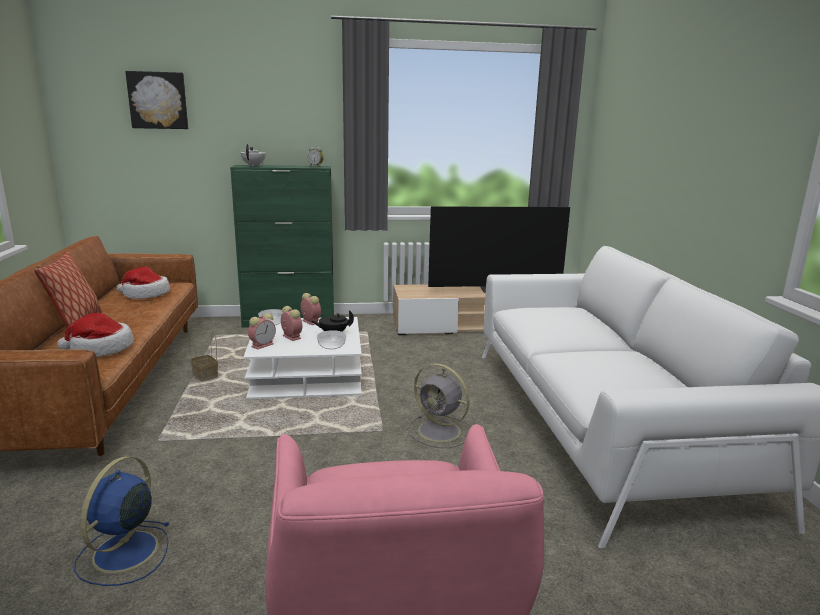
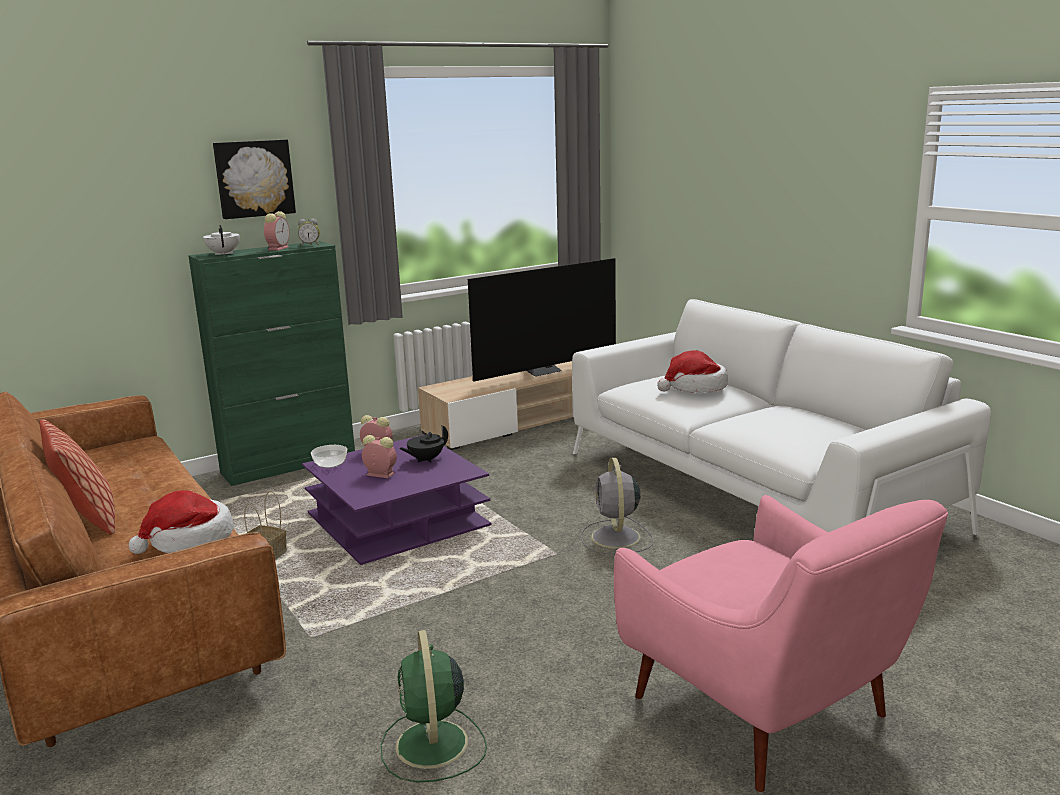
camera: 25 degrees left, 0 degrees up
(123, 553) = (432, 746): blue fan -> green fan
(145, 294) = (121, 464): hat -> hat (695, 387)
(158, 100) = (60, 173): picture -> picture (254, 178)
(263, 345) = (359, 491): alarm clock -> alarm clock (278, 248)
(307, 375) = (397, 520): white coffee table -> purple coffee table
(331, 346) = (443, 473): bowl -> none
(441, 432) = (616, 538): grey fan -> grey fan turned 75 degrees clockwise

